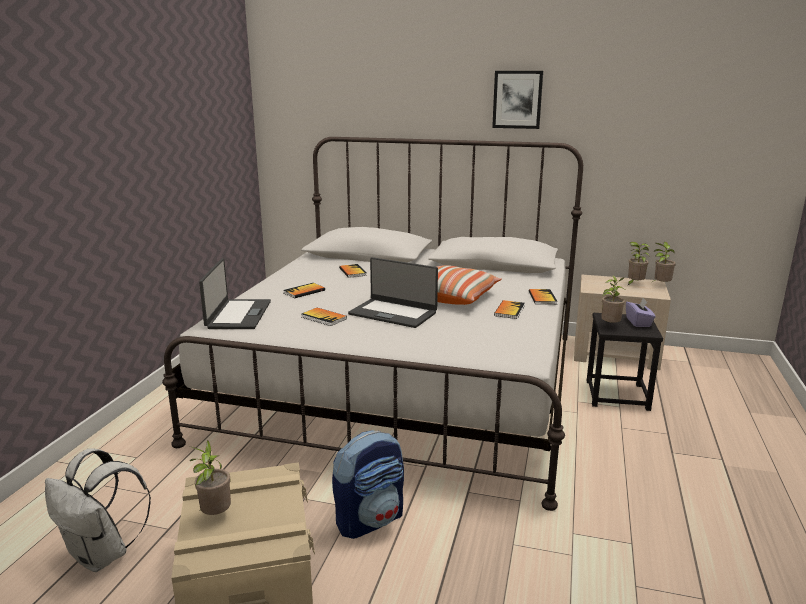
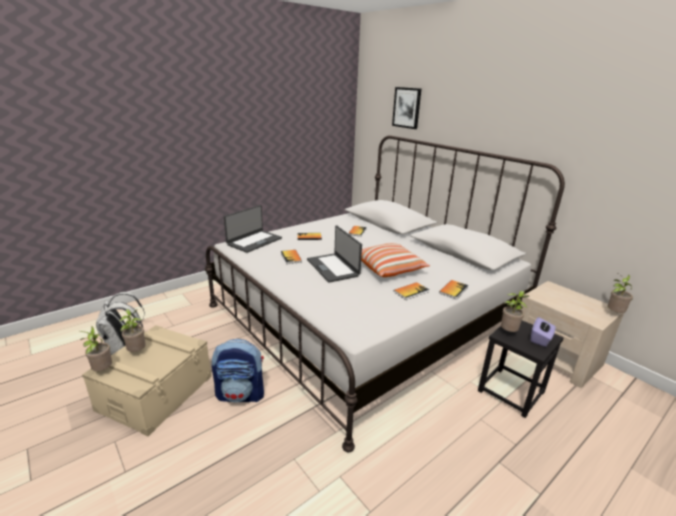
camera: 35 degrees right, 5 degrees up
(517, 99) = (521, 121): picture -> picture (407, 107)
(634, 284) = (586, 304): potted plant -> potted plant (102, 371)

